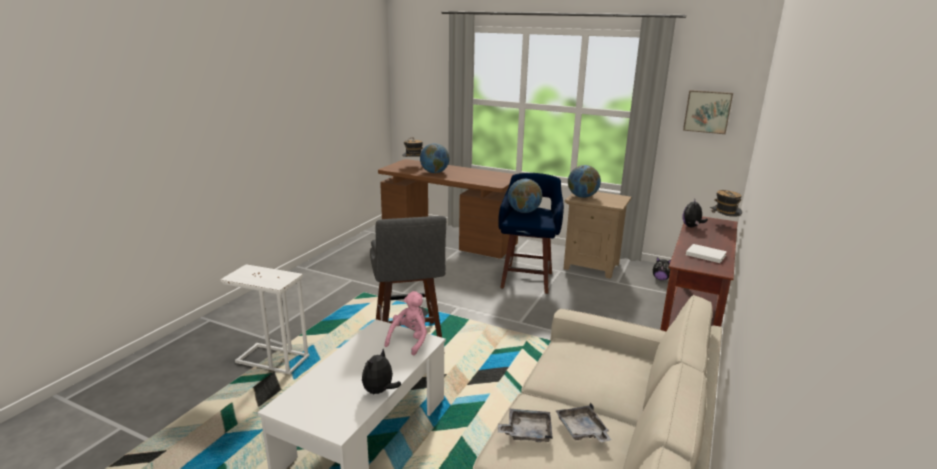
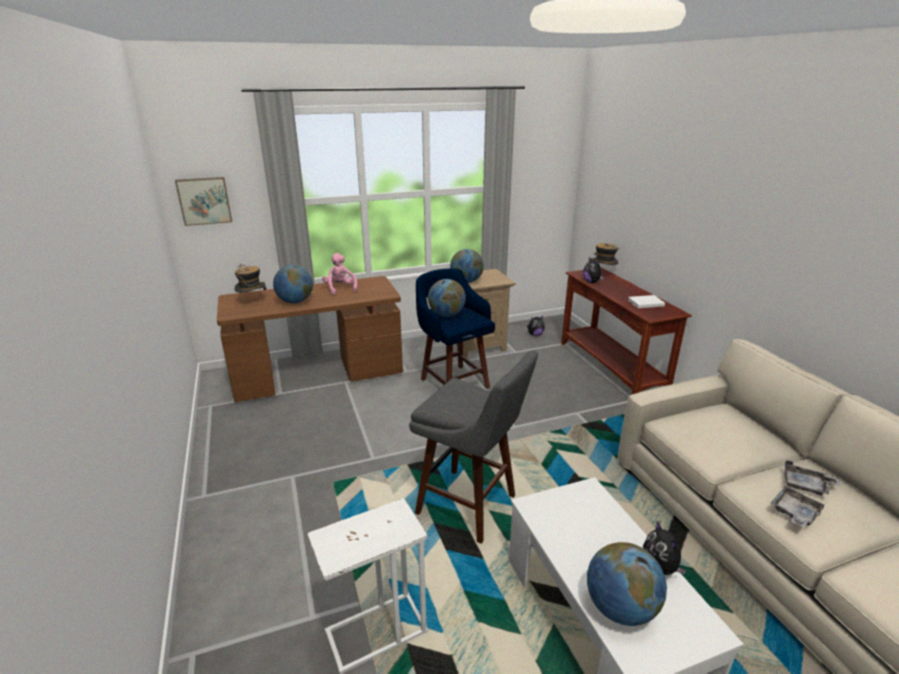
camera: 45 degrees left, 5 degrees up
(320, 387) = (620, 608): none -> globe
(409, 340) = (578, 499): pink plush toy -> pink plush toy (340, 289)
(707, 111) = (541, 176): picture -> picture (204, 200)

